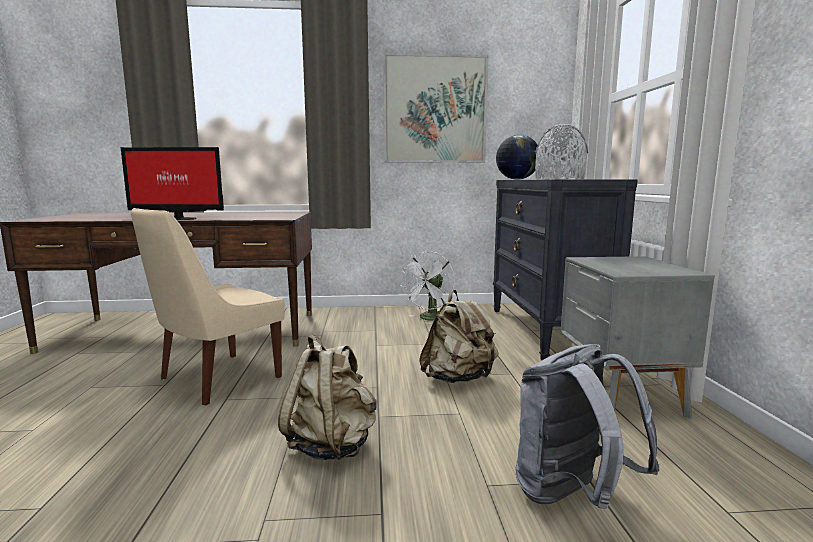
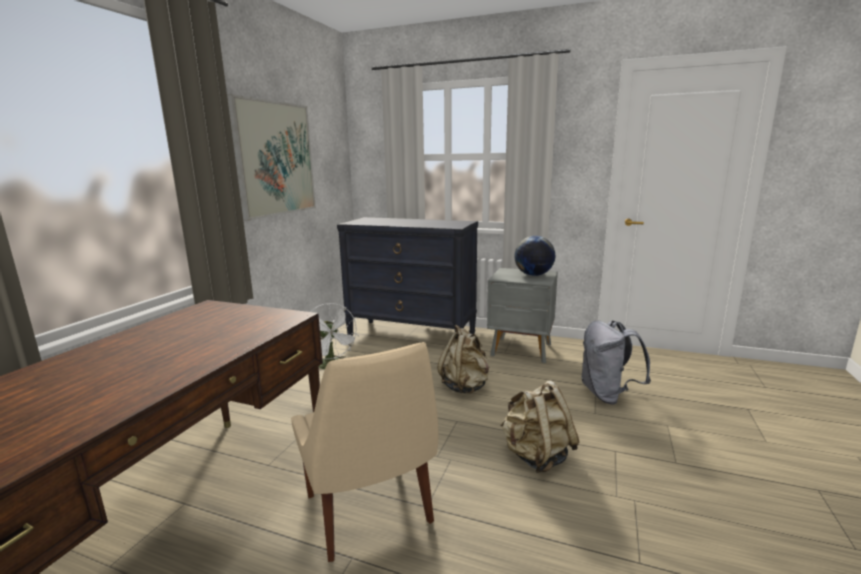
camera: 65 degrees left, 5 degrees up
(177, 218) = (186, 368): monitor -> none
(516, 179) = (362, 223): globe -> globe (533, 275)
(559, 179) = (430, 224): grey vase -> none

